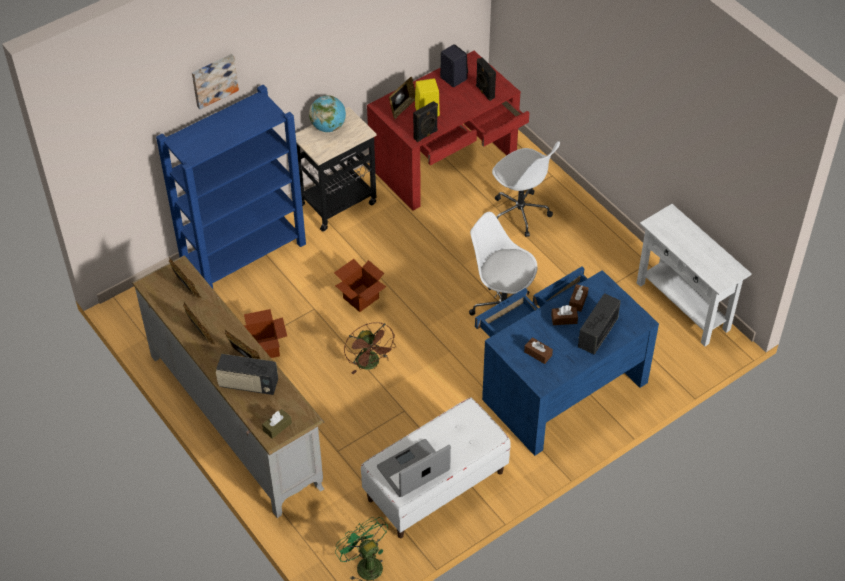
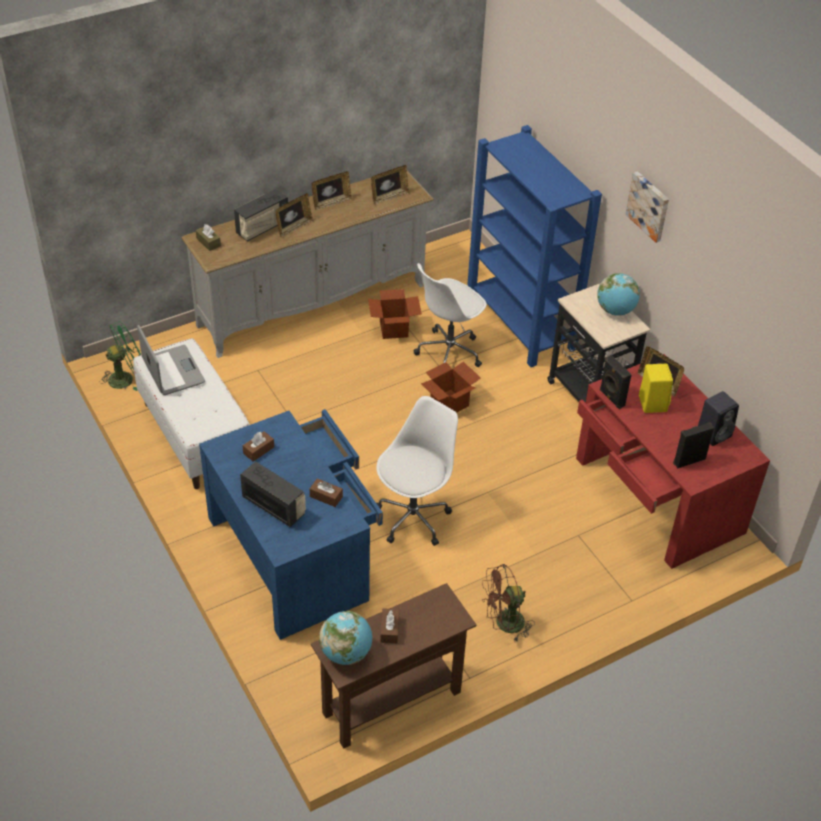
camera: 95 degrees right, 5 degrees down
(214, 80) = (577, 134): picture -> picture (649, 206)
(248, 385) = (262, 228): radio -> radio turned 150 degrees counterclockwise
(370, 364) = (358, 402): brown fan -> brown fan (504, 624)
(521, 214) = (563, 558): white office chair -> white office chair (447, 354)
(564, 319) = (301, 480): brown tissue box -> brown tissue box (389, 629)
(682, 306) = (392, 702): white console table -> brown console table
(720, 272) = (346, 653): none -> globe

